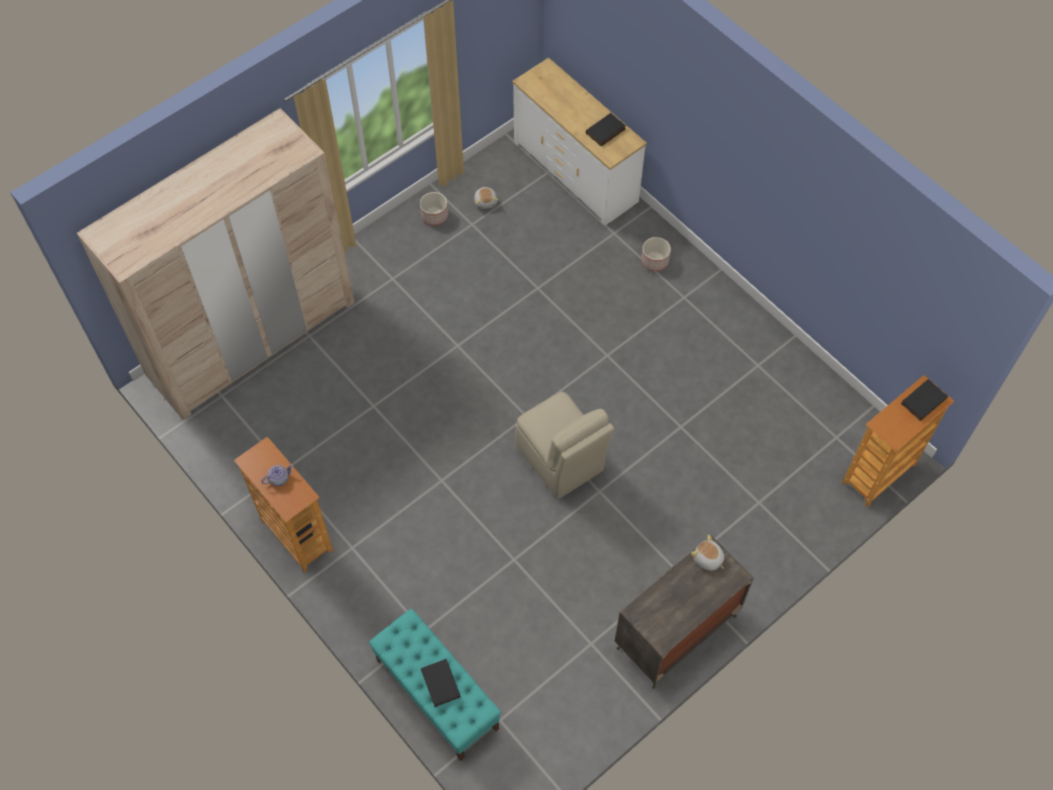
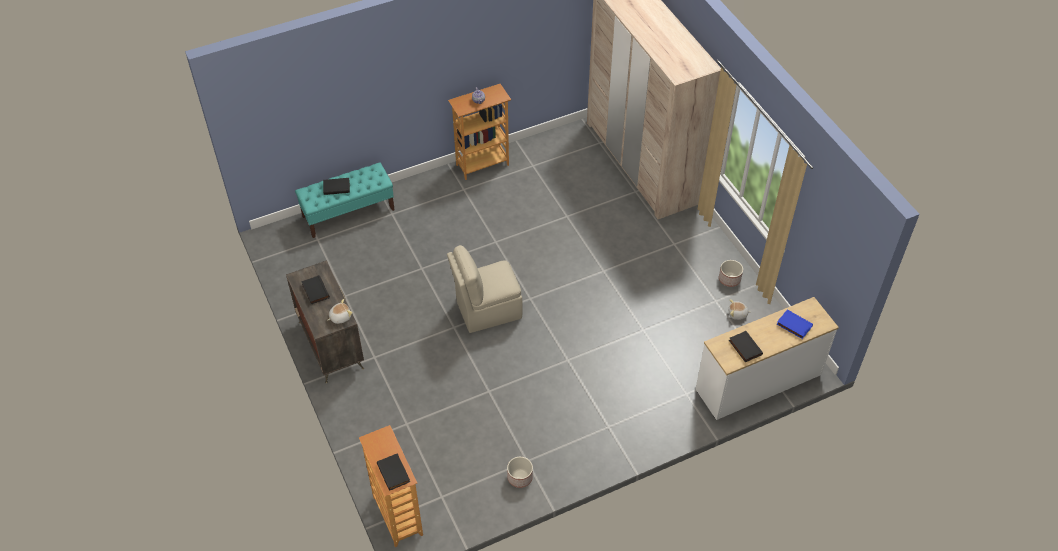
camera: 105 degrees right, 10 degrees down
(560, 94) = (793, 326): none -> blue book
(654, 260) = (651, 416): planter -> planter (520, 477)
(677, 607) = (314, 291): none -> black book

